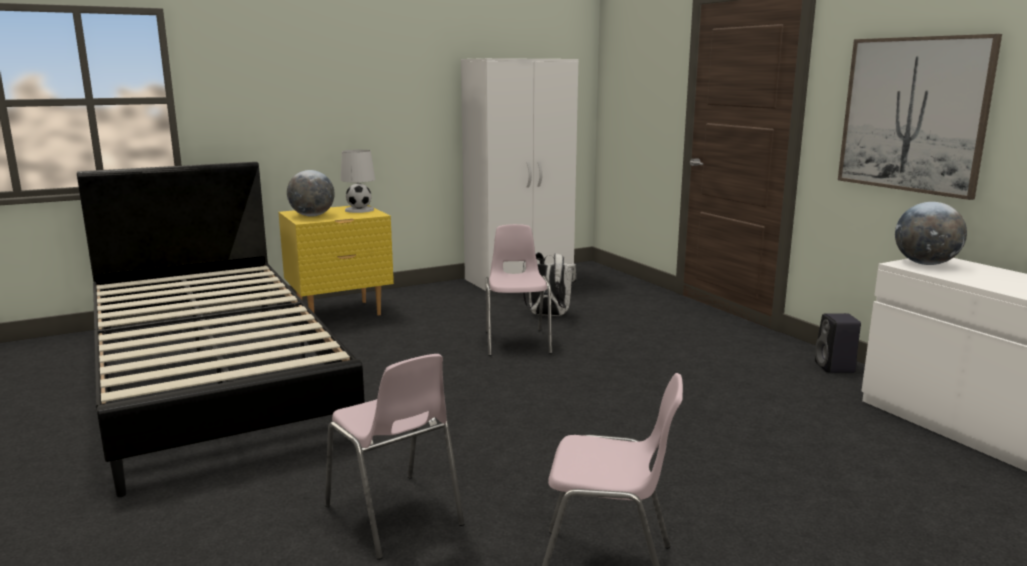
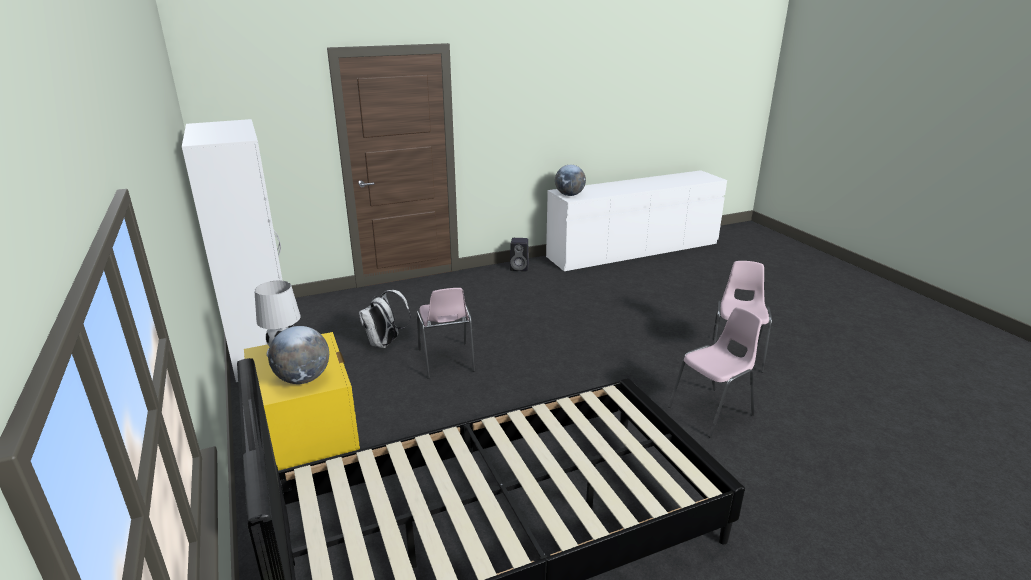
camera: 85 degrees left, 10 degrees up
(517, 342) = (446, 360): pink chair -> pink chair turned 105 degrees counterclockwise
(913, 114) = (524, 123): picture -> none

